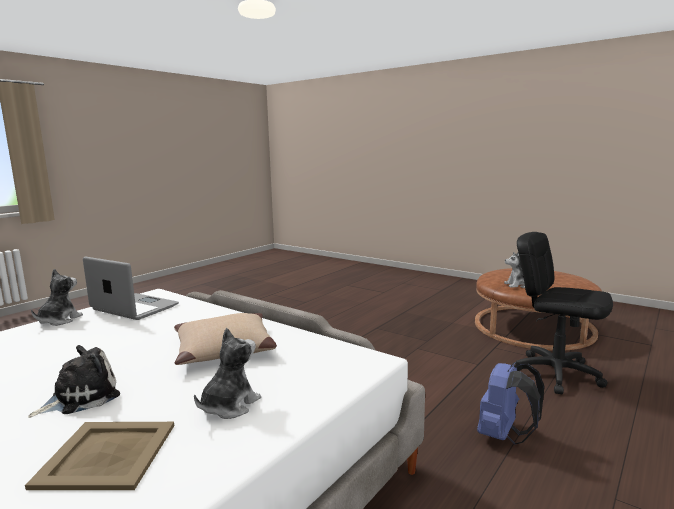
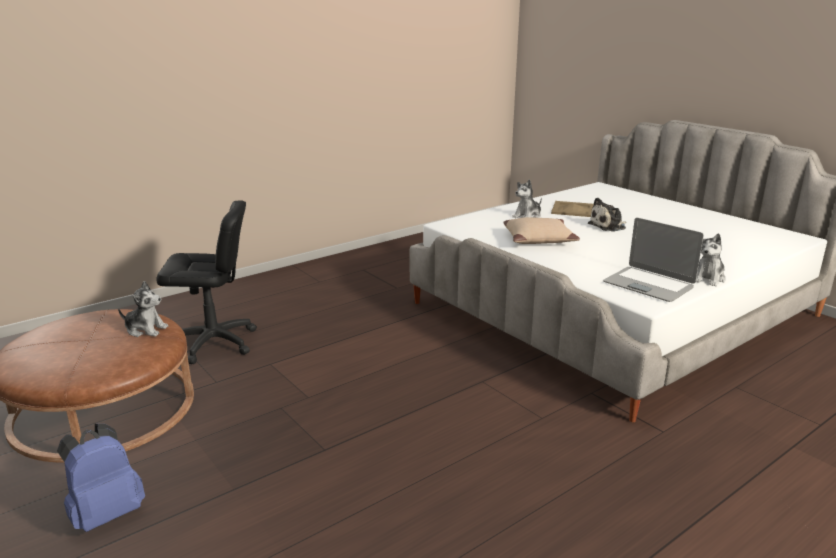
camera: 165 degrees left, 10 degrees up
(504, 436) = (335, 310): blue backpack -> blue backpack (106, 514)
(556, 373) = (214, 343): black office chair -> black office chair turned 60 degrees counterclockwise

